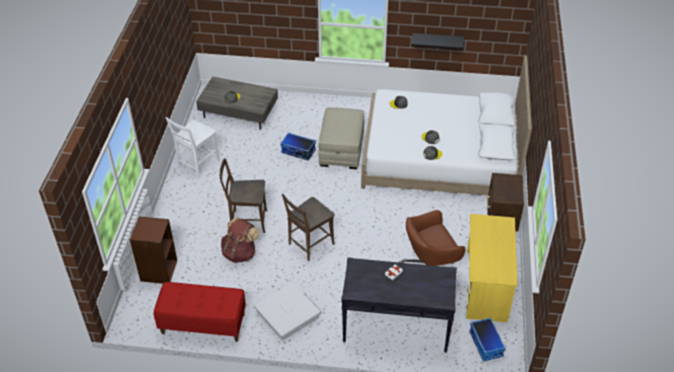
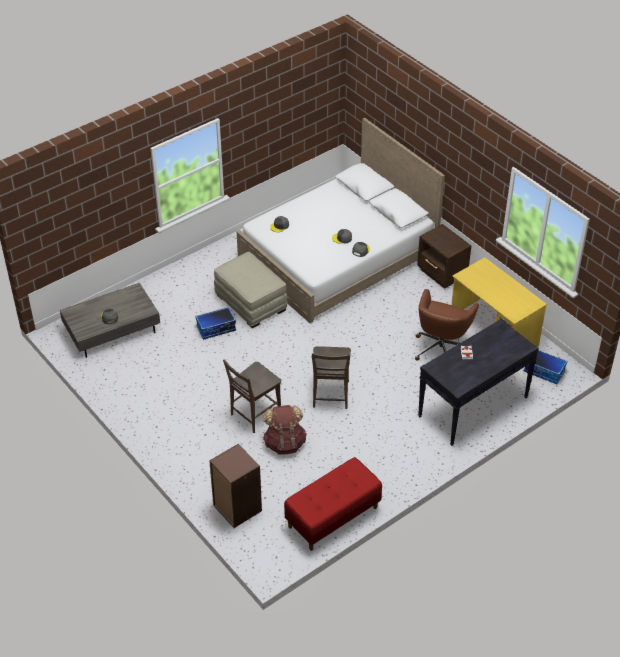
camera: 45 degrees left, 0 degrees up
(197, 165) = (141, 402): white chair -> none
(287, 314) = (386, 459): white storage box -> none
(437, 41) = (268, 147): black shelf -> none

